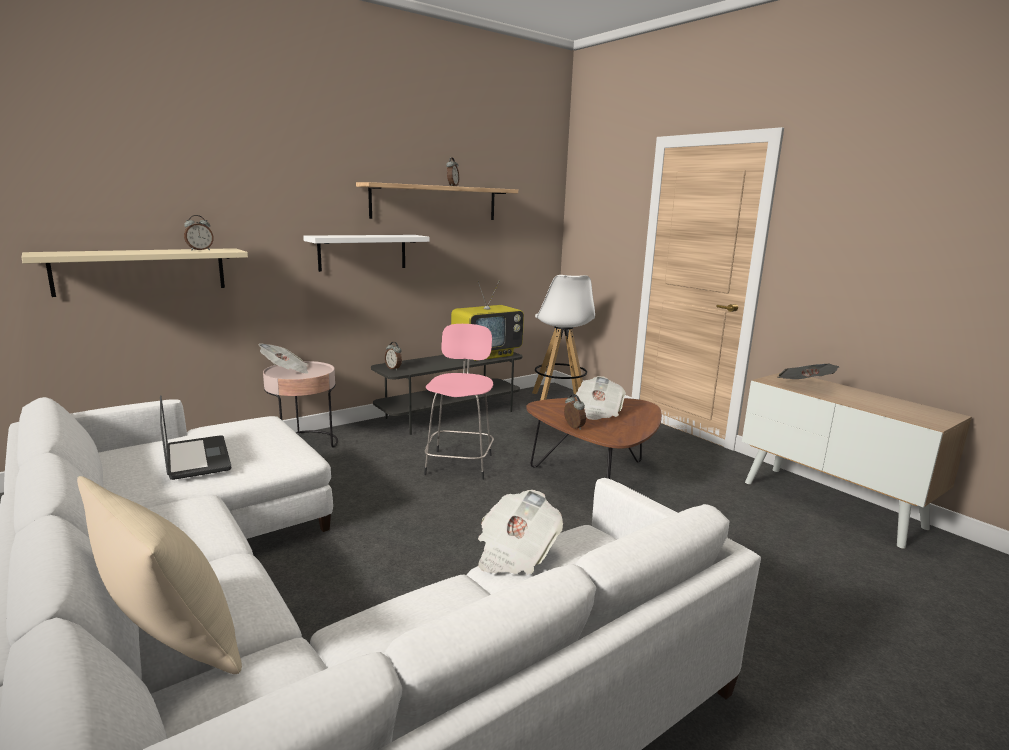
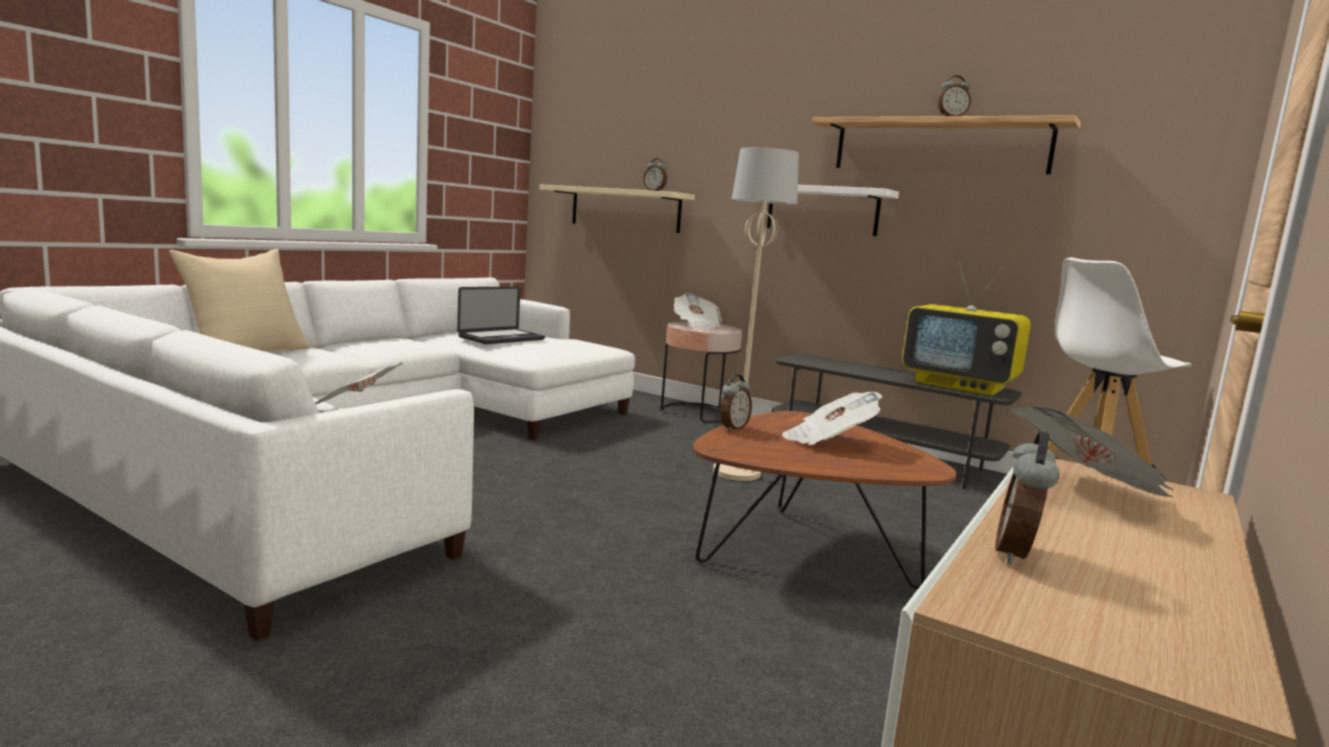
camera: 70 degrees right, 5 degrees down
(394, 368) = (806, 359): alarm clock -> alarm clock (1017, 554)
(459, 463) = (737, 473): pink stool -> beige floor lamp

